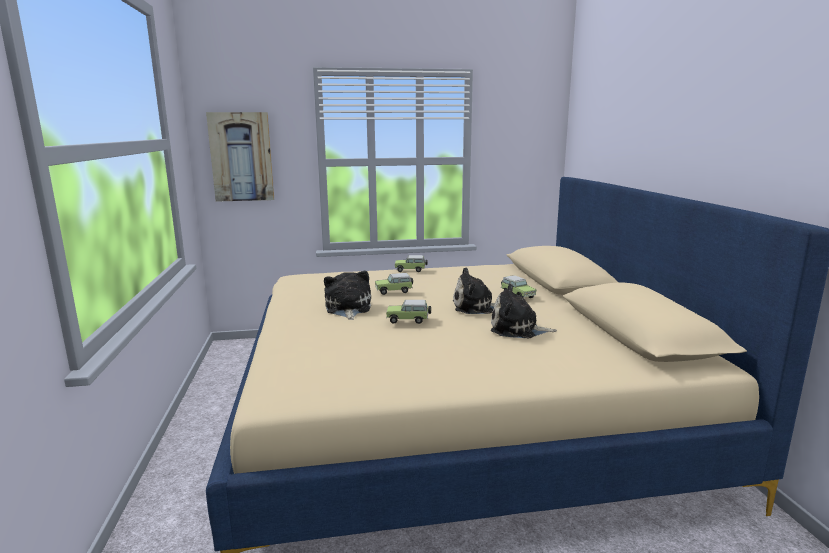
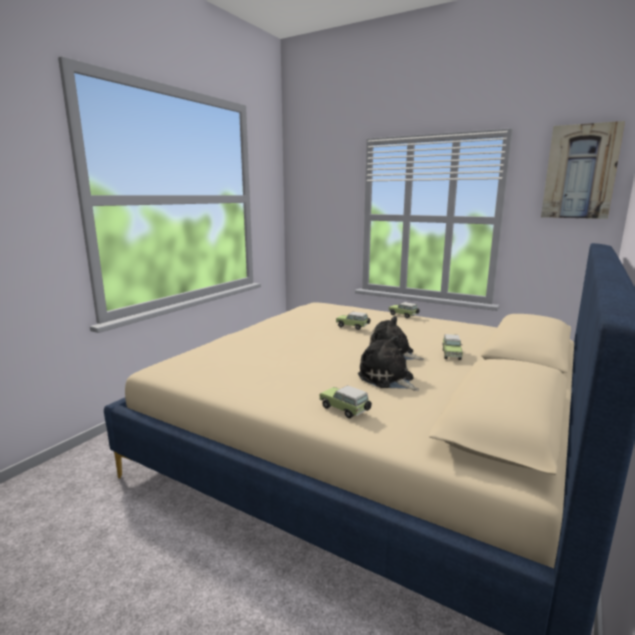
camera: 40 degrees right, 0 degrees up
(241, 157) = (313, 210): picture -> picture (580, 172)
(348, 308) = (302, 331): plush toy -> none
(409, 320) = (321, 348): toy car -> toy car (345, 410)

